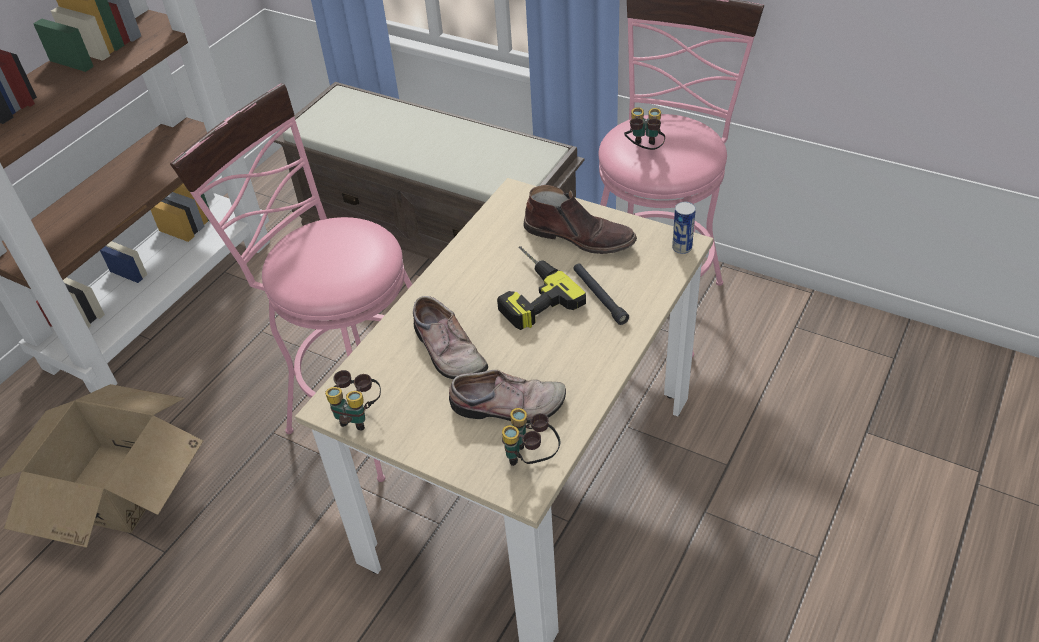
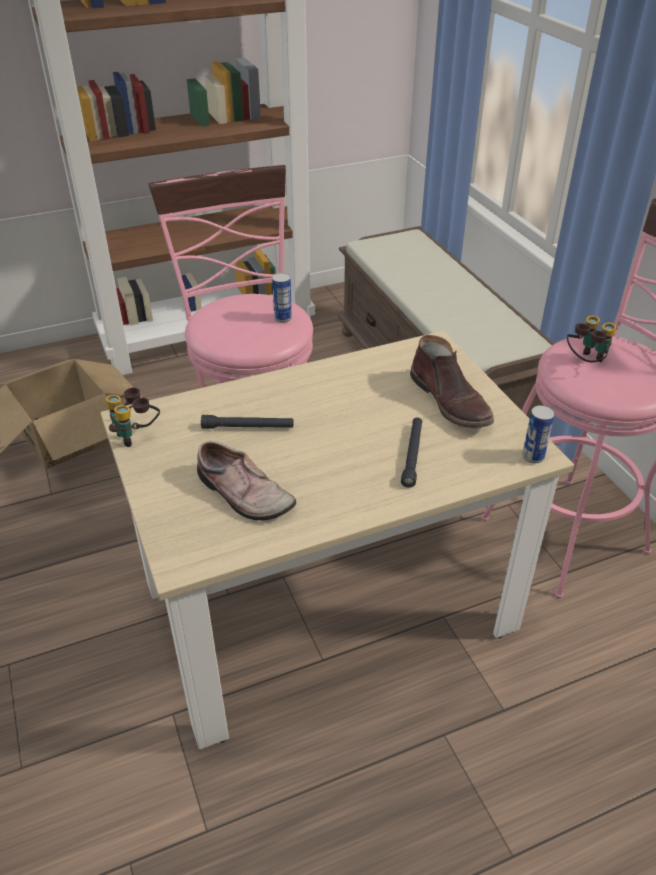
camera: 35 degrees right, 5 degrees down
(362, 237) = (283, 318): none -> can
(446, 351) = (248, 427): shoe -> black flashlight
(527, 292) = (358, 420): power drill -> none
(531, 459) = (212, 543): binoculars -> none

